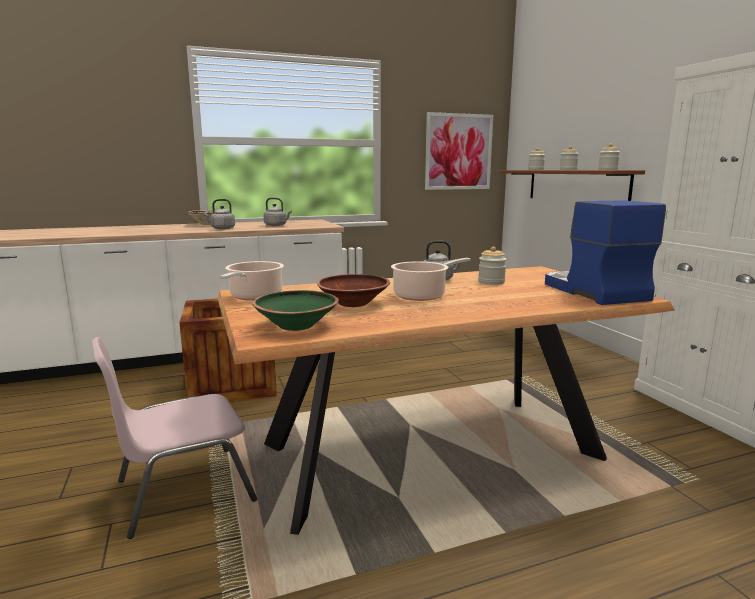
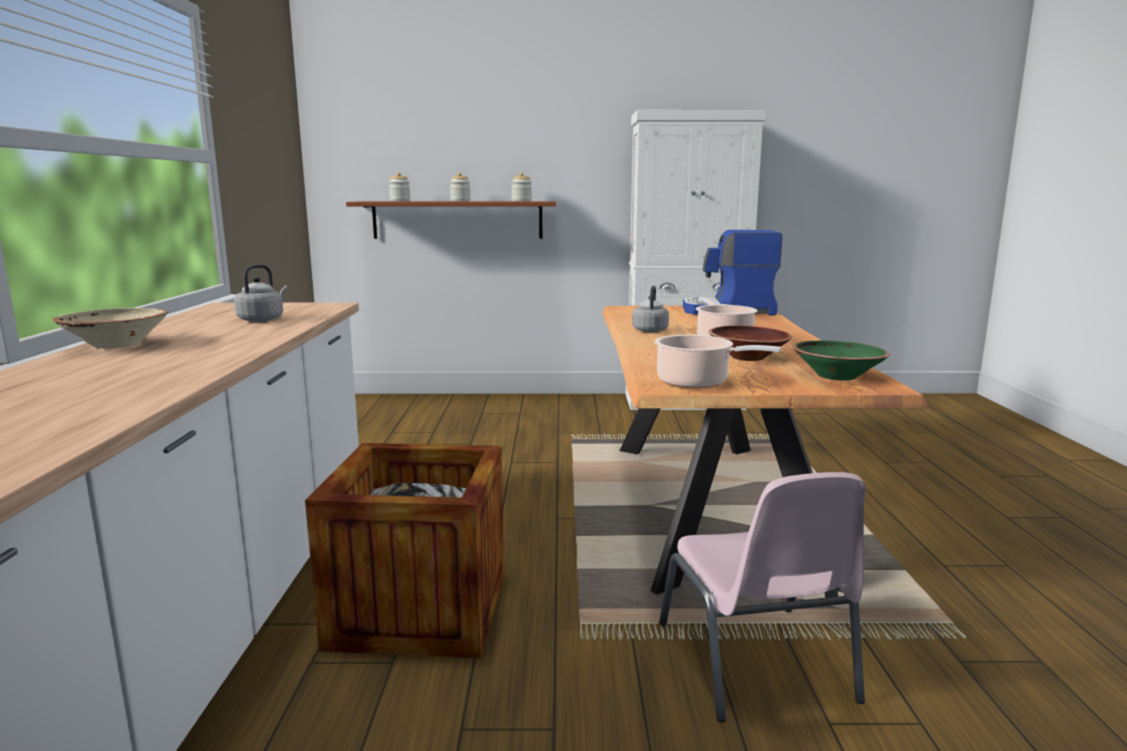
camera: 70 degrees left, 0 degrees up
(221, 228) = (238, 340): grey kettle -> none
(458, 152) = (275, 174): picture -> none
(491, 282) = (674, 322): jar -> none

